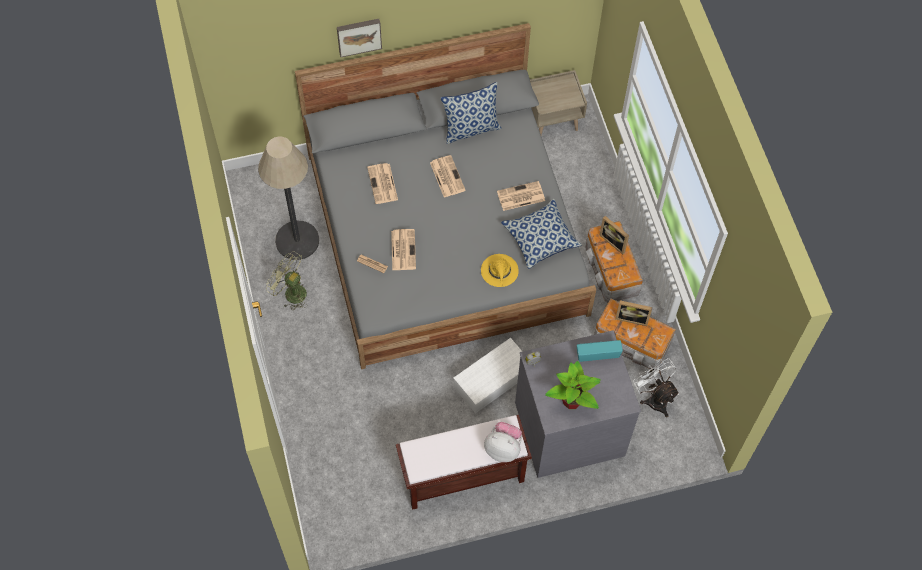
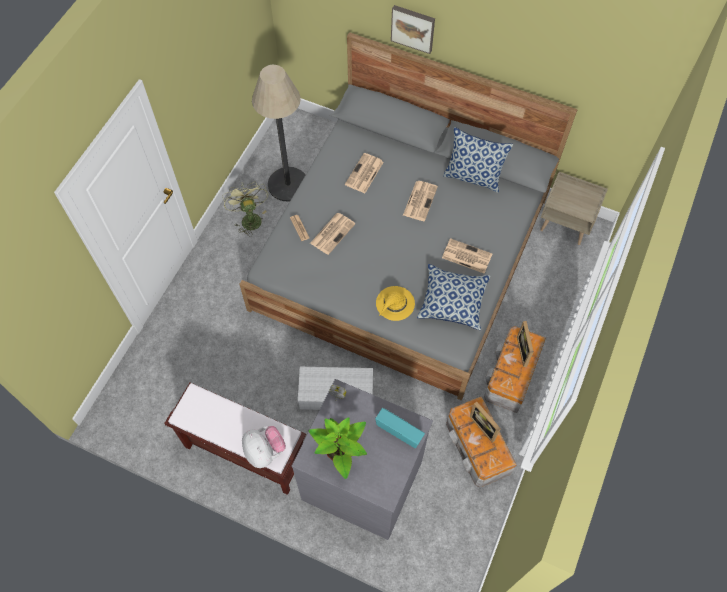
camera: 40 degrees right, 0 degrees up
(654, 398) = (456, 510): white fan -> none

